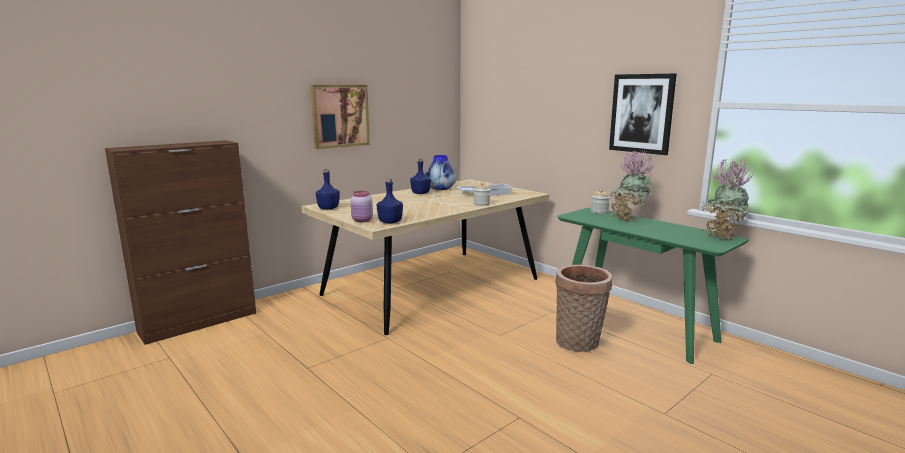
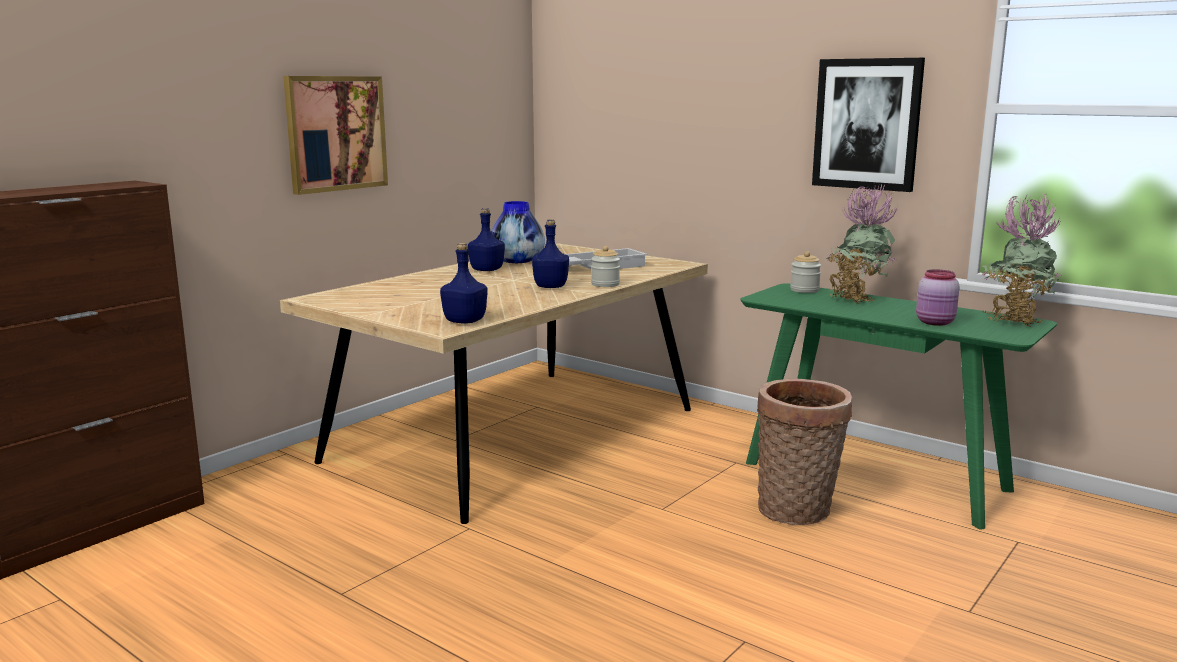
camera: 10 degrees left, 0 degrees up
(328, 208) = (334, 302): blue bottle -> blue bottle (551, 287)
(362, 220) = (412, 321): pink jar -> pink jar (936, 322)

